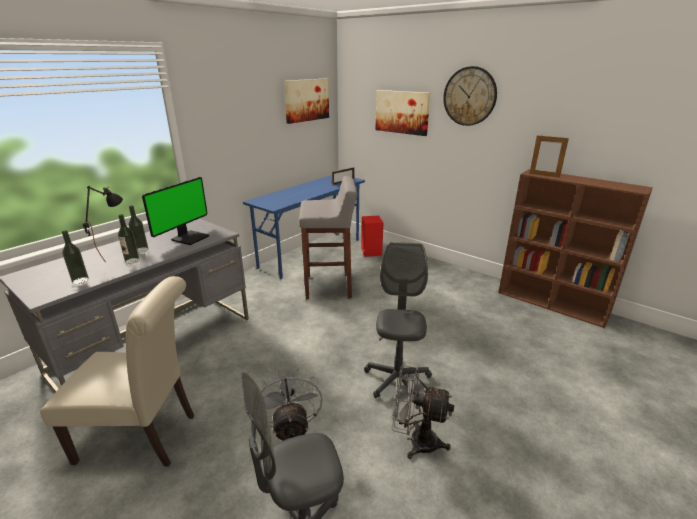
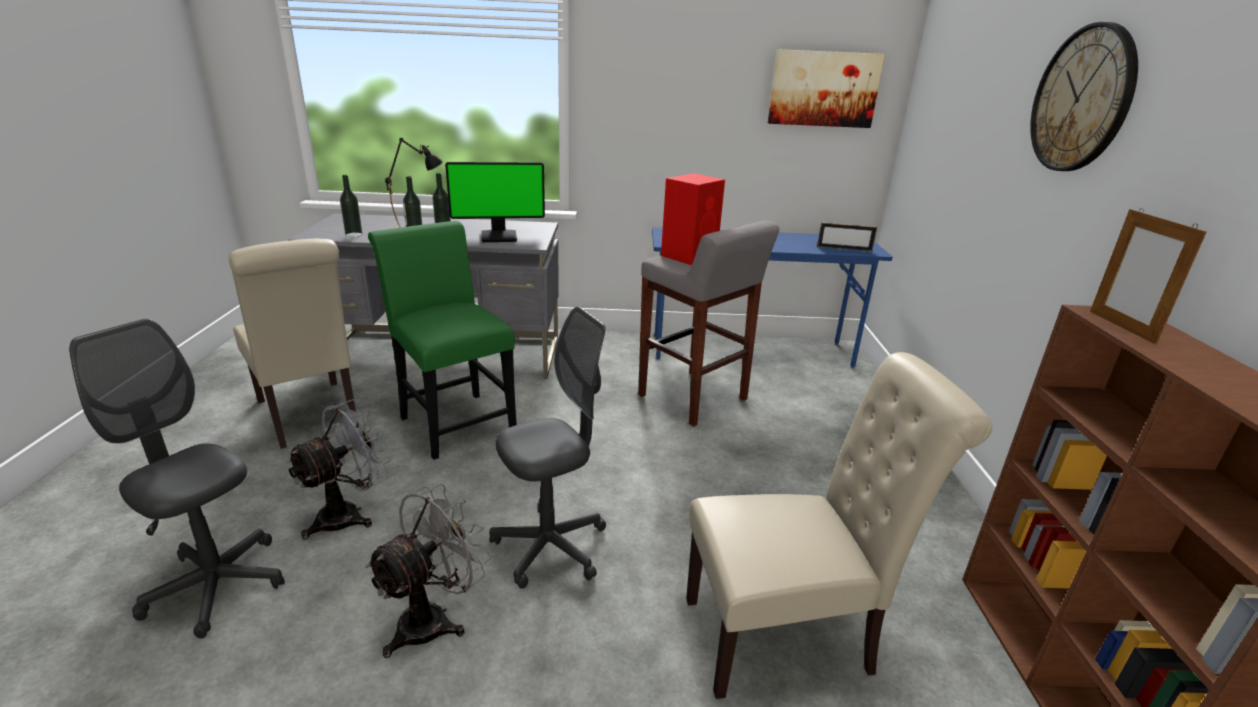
camera: 50 degrees right, 0 degrees up
(244, 370) = (454, 420): none -> green chair
(371, 251) = (844, 390): red speaker -> red speaker (690, 255)
(402, 112) = (974, 129): picture -> none
(415, 441) = (434, 619): grey fan -> grey fan turned 60 degrees clockwise
(498, 341) = (789, 635): none -> beige chair

